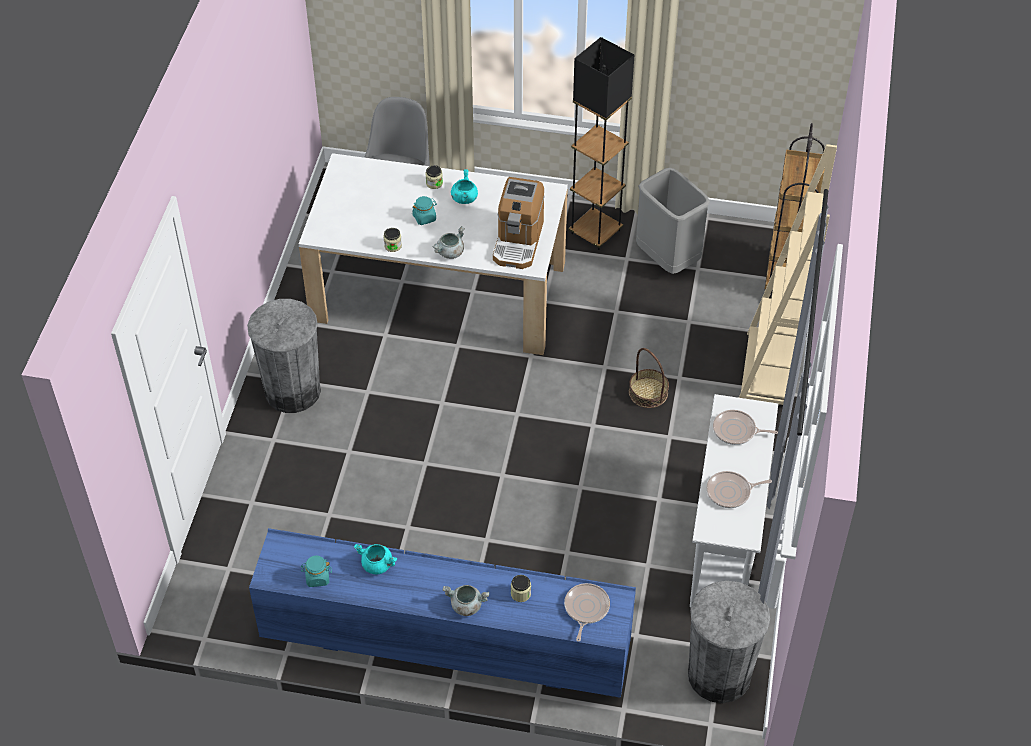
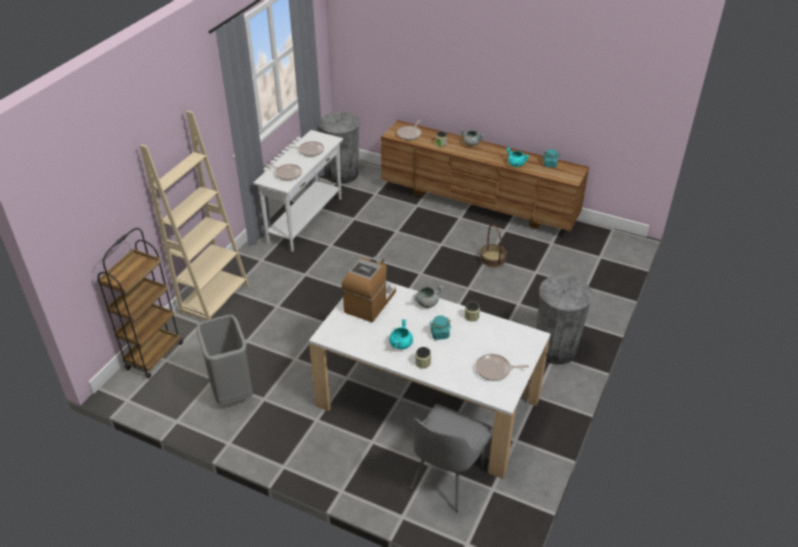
camera: 165 degrees left, 10 degrees down
(355, 190) = (495, 370): none -> frying pan
(445, 649) = (478, 204): blue cabinet -> brown cabinet
(595, 232) = (276, 428): black floor lamp -> none
(648, 392) = (304, 301): basket -> basket (493, 259)

